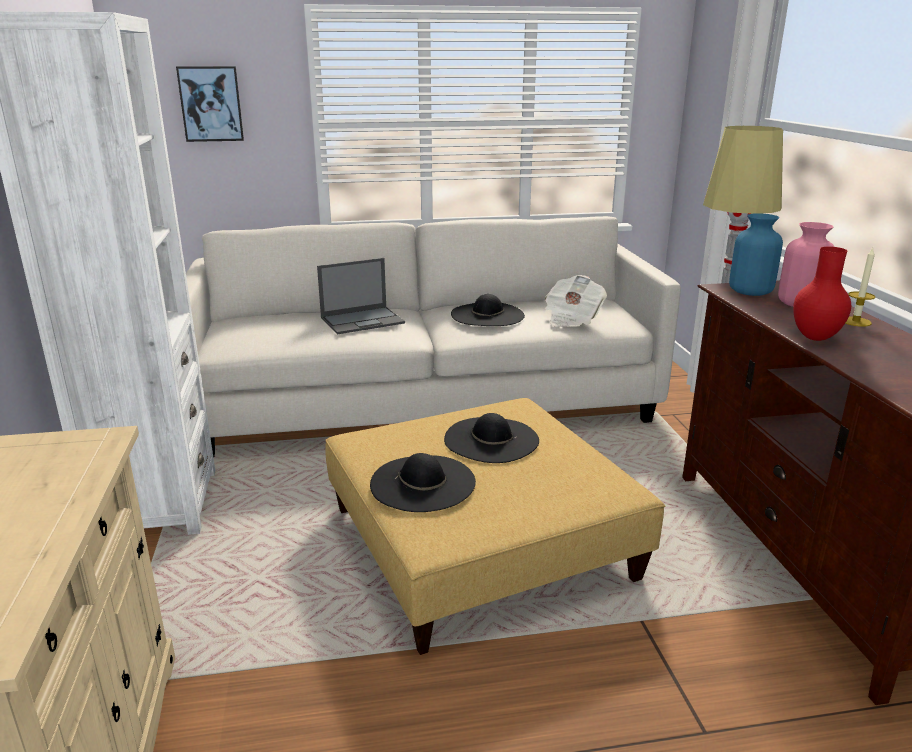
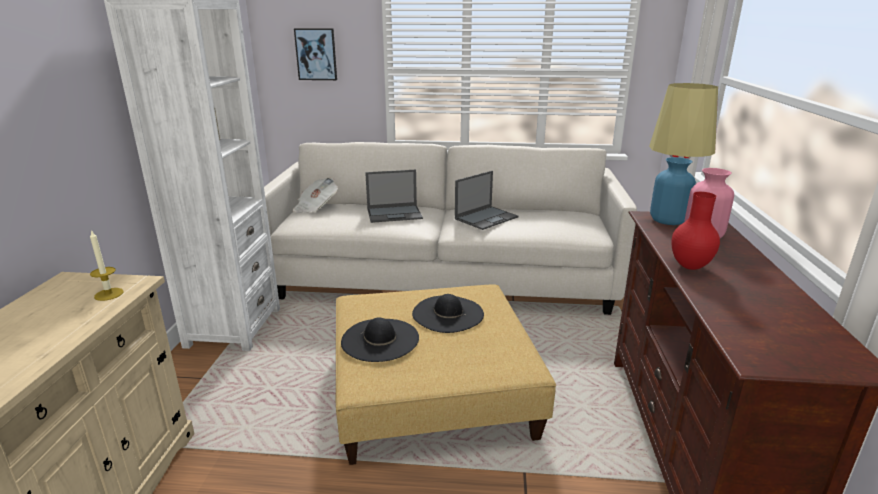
camera: 15 degrees right, 0 degrees up
(487, 315) = (486, 218): black hat -> laptop
(572, 318) = (550, 226): newspaper -> newspaper (315, 207)
(855, 321) = (740, 256): candle -> candle (109, 294)

